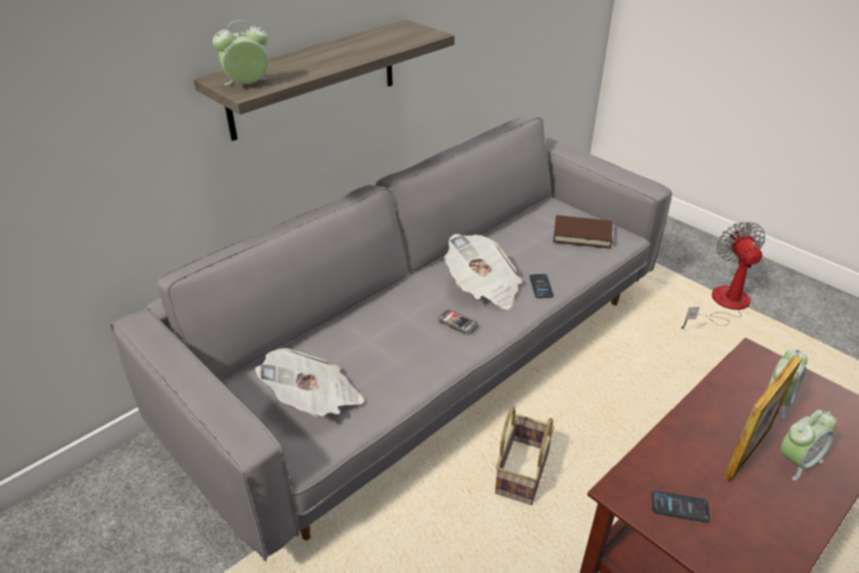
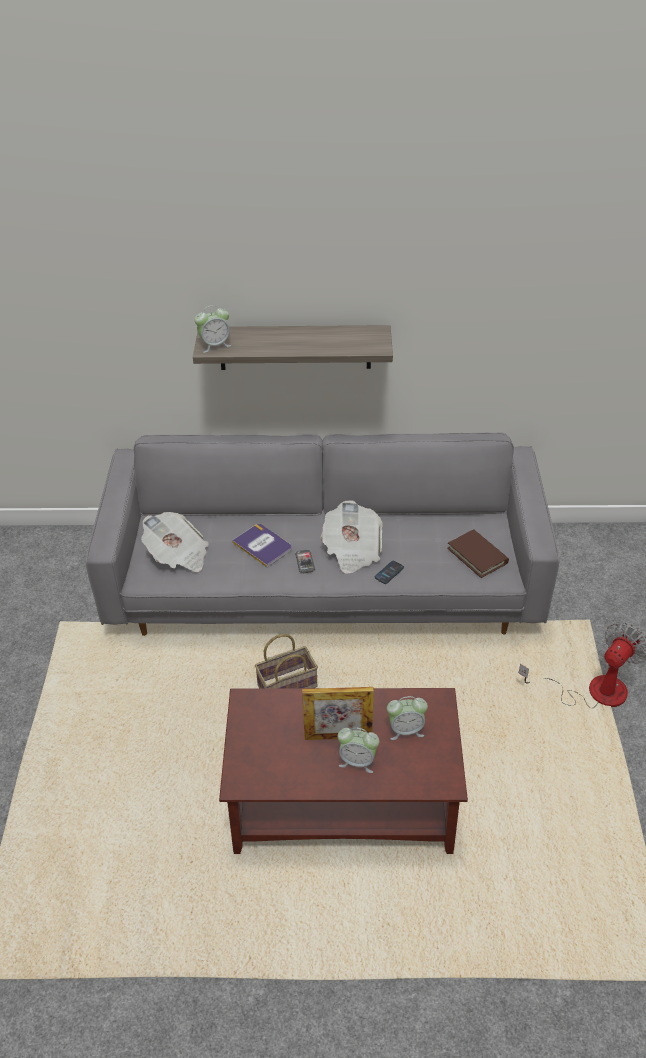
camera: 45 degrees right, 5 degrees up
(248, 85) = (215, 345): alarm clock -> alarm clock turned 135 degrees clockwise
(395, 334) = (262, 545): none -> book
(679, 507) = (260, 728): phone -> none

